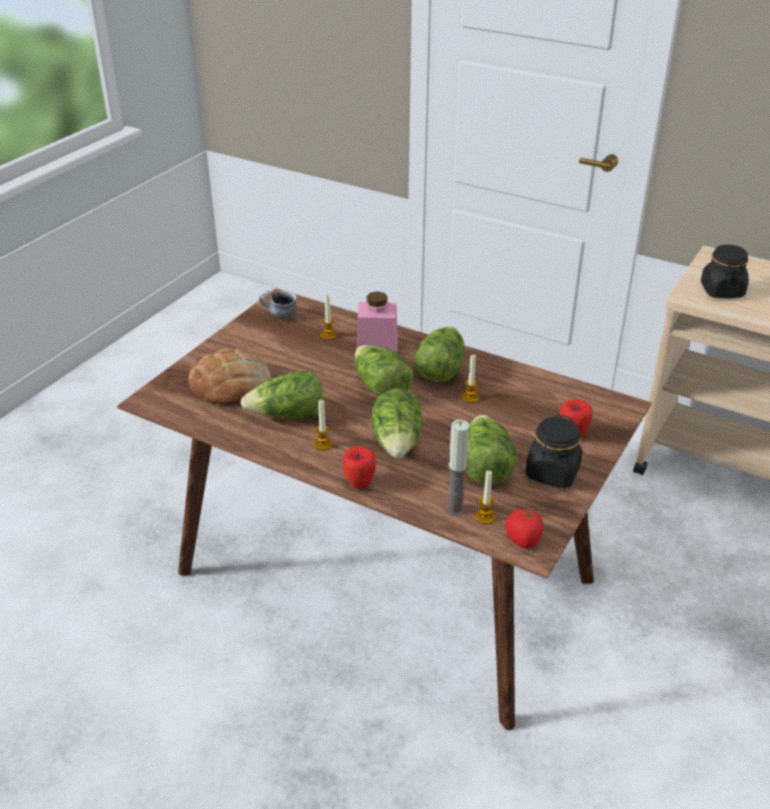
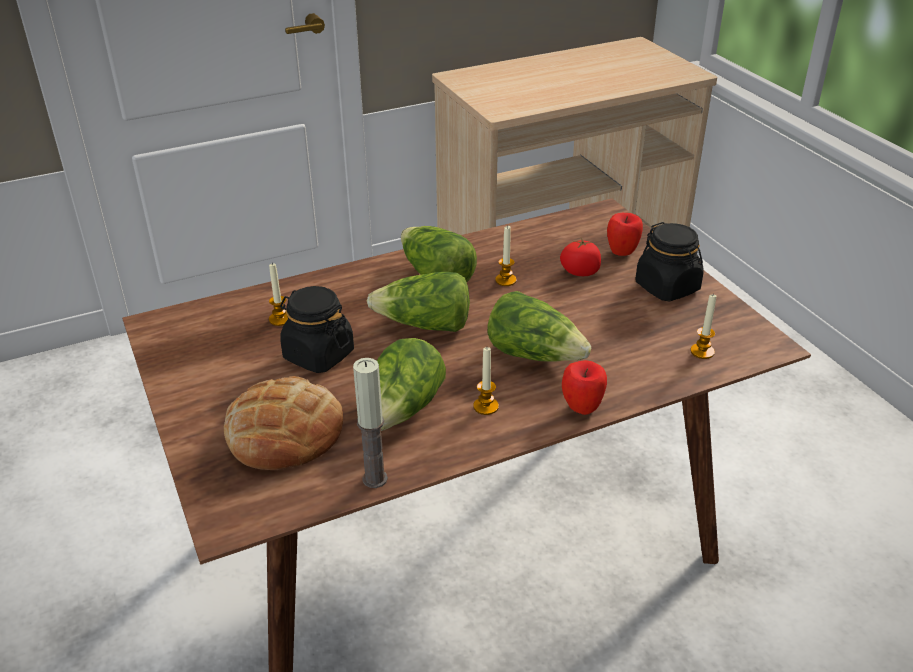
camera: 55 degrees left, 0 degrees up
(279, 316) = (189, 338): mug -> none
(377, 345) = (344, 296): pink jar -> none
(455, 509) = (676, 364): candle -> candle (375, 479)
(484, 466) = (623, 318): lettuce -> none
(523, 540) = (752, 344): tomato -> tomato (580, 272)
(721, 291) = (509, 96): black jar -> black jar (318, 355)

